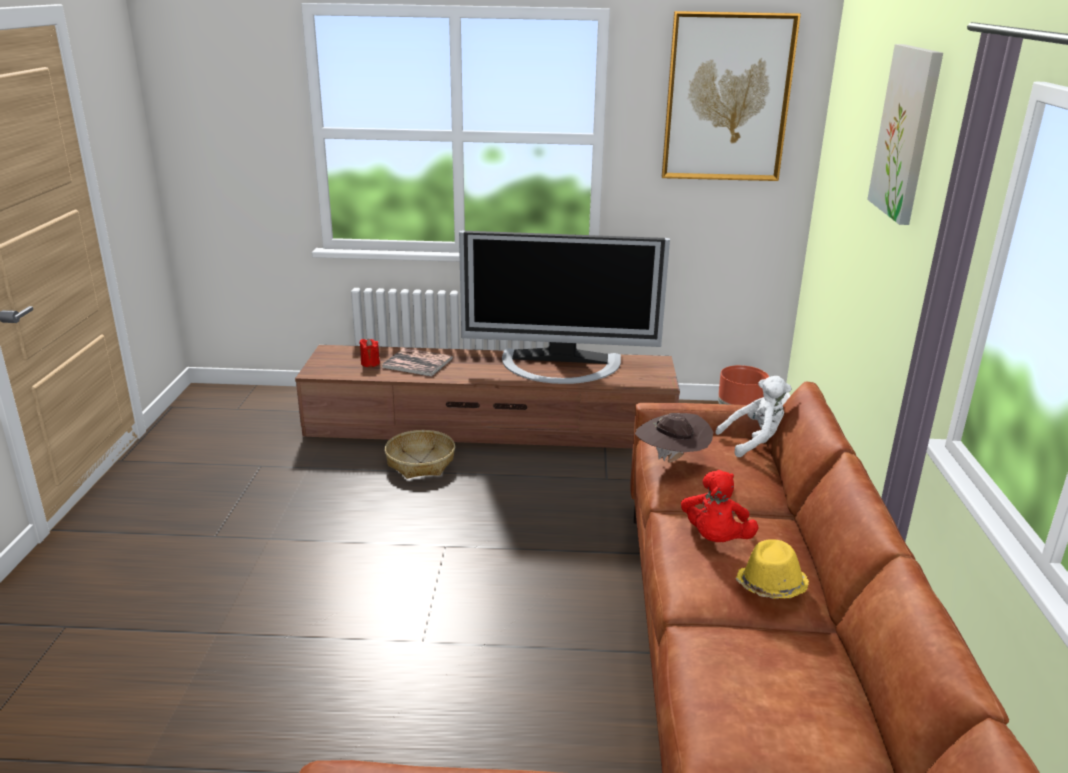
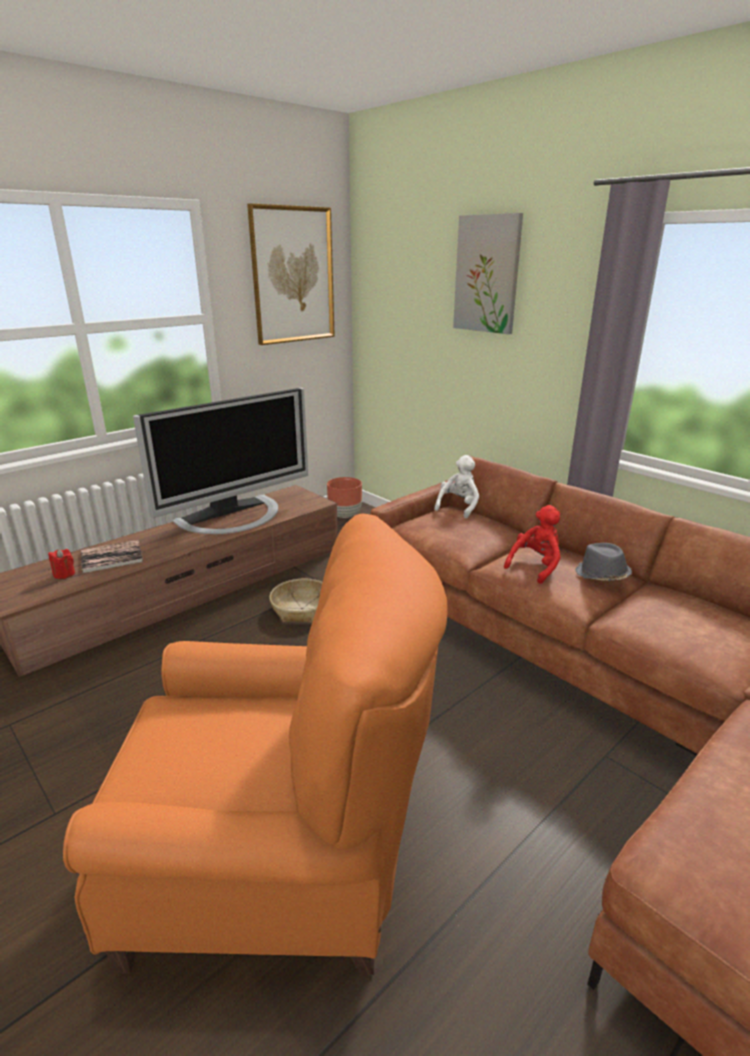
camera: 45 degrees left, 0 degrees up
(271, 658) = (280, 867): none -> orange armchair
(420, 463) = (173, 641): basket -> basket (302, 609)
(672, 460) = (441, 535): brown hat -> none
(715, 539) = (535, 566): red plush toy -> red plush toy turned 105 degrees counterclockwise
(770, 587) = (601, 575): yellow hat -> grey hat

